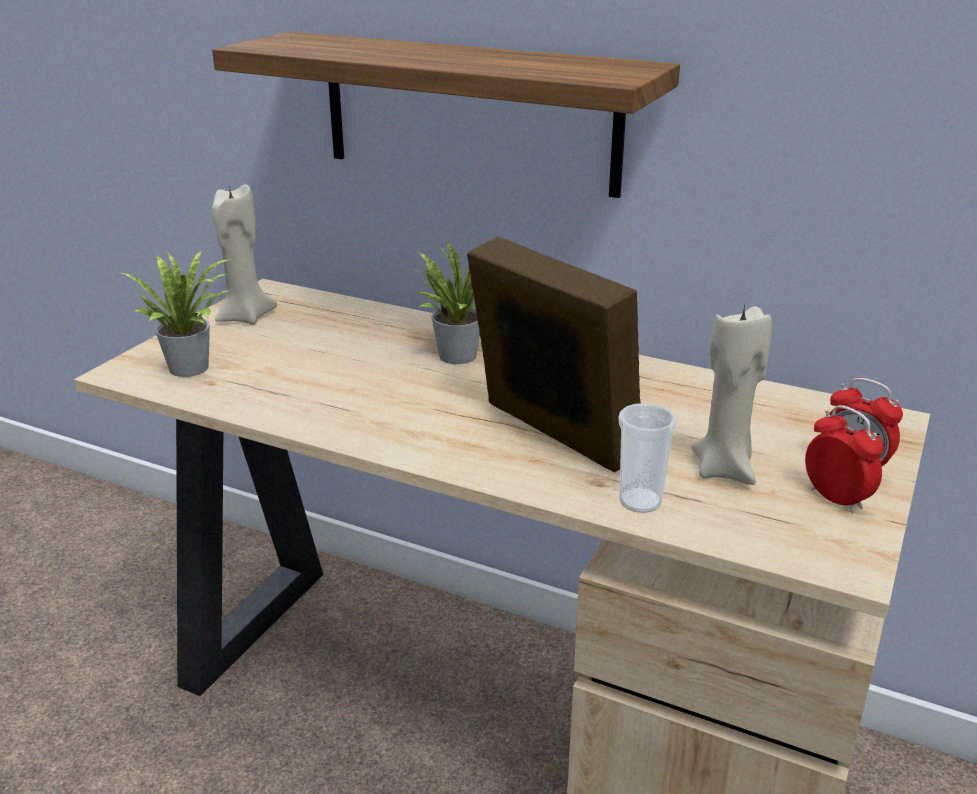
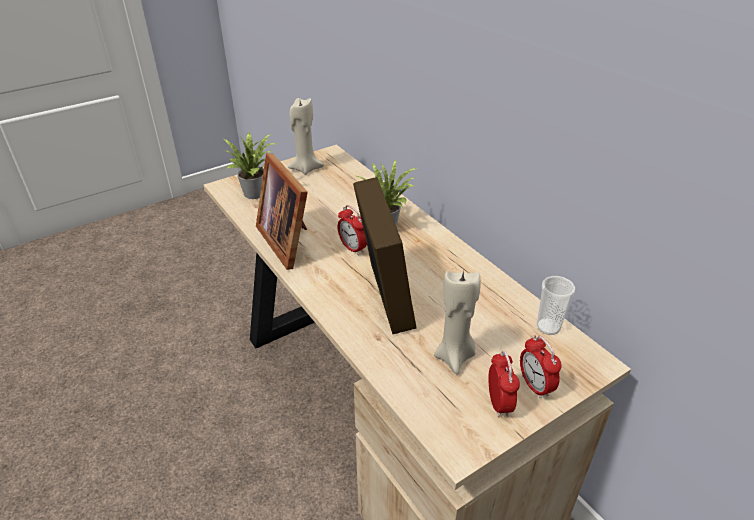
camera: 30 degrees right, 10 degrees up
(321, 410) = (288, 240): none -> picture frame
(438, 392) = (353, 248): none -> alarm clock
(469, 112) = (426, 84): shelf -> none
(640, 501) = (387, 358): cup -> cup (548, 327)

